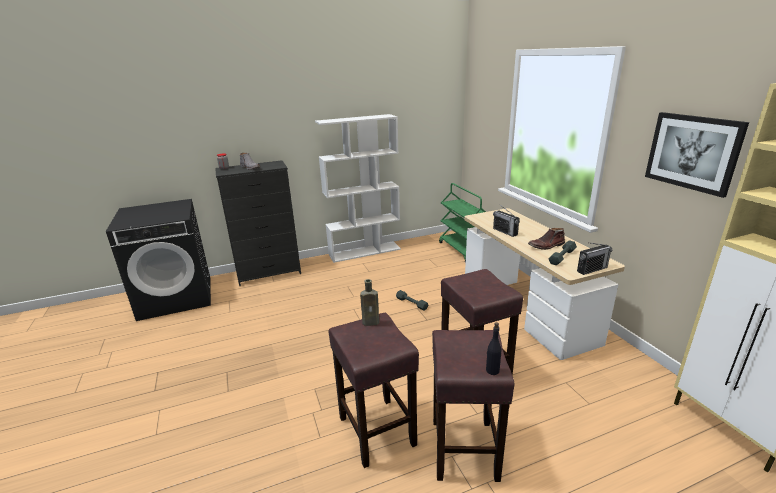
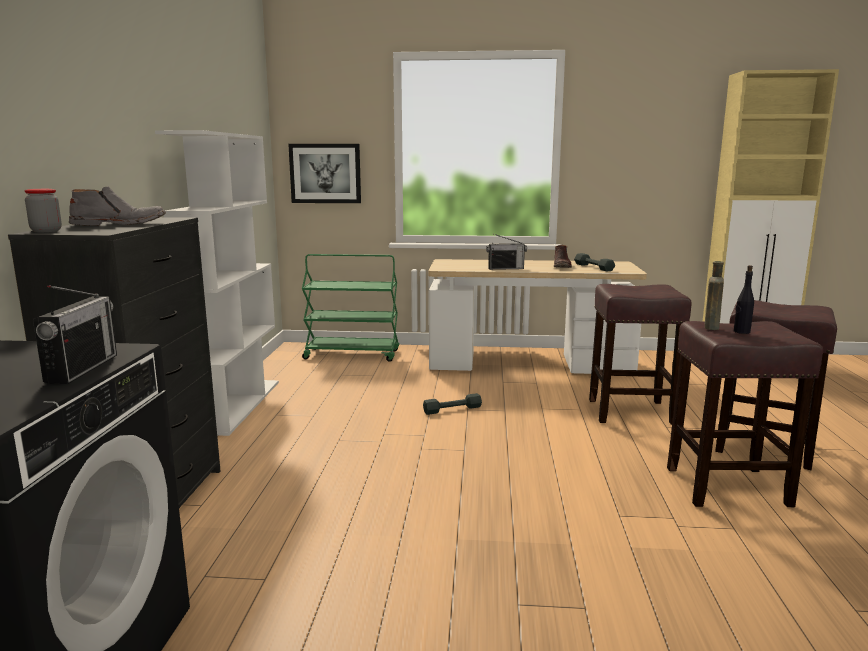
camera: 65 degrees left, 10 degrees down
(492, 370) = (817, 308): black bottle -> black bottle (741, 332)
(592, 269) = (630, 267): radio -> radio (82, 369)
(692, 152) = (654, 142): picture -> picture (325, 173)

